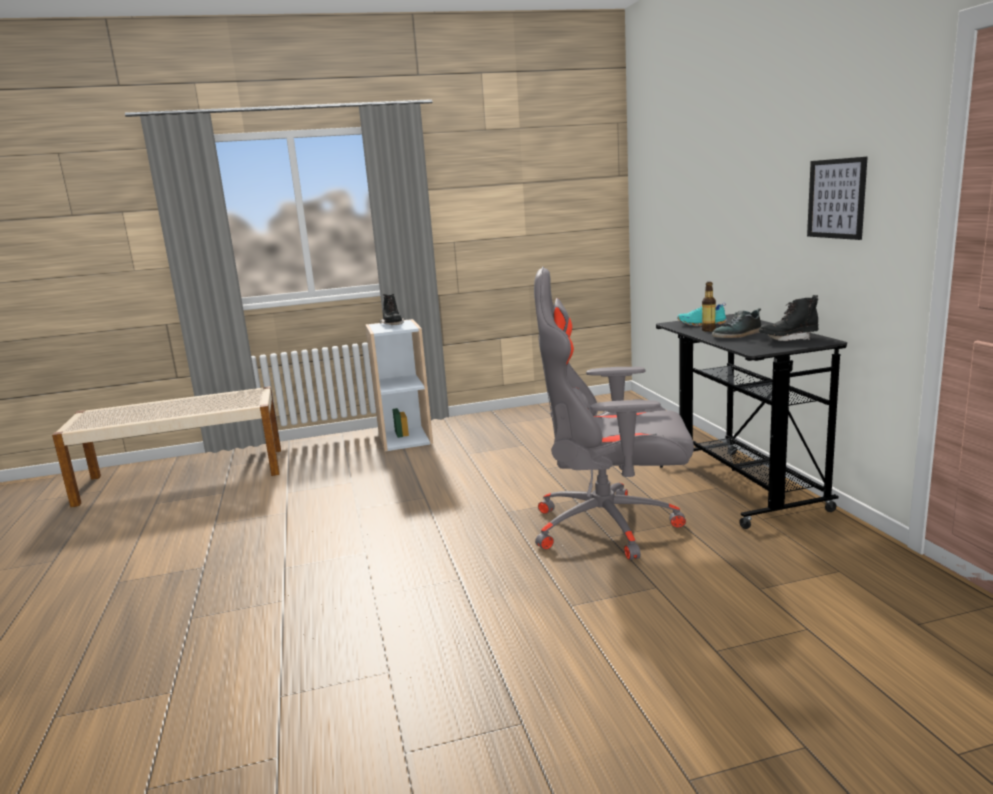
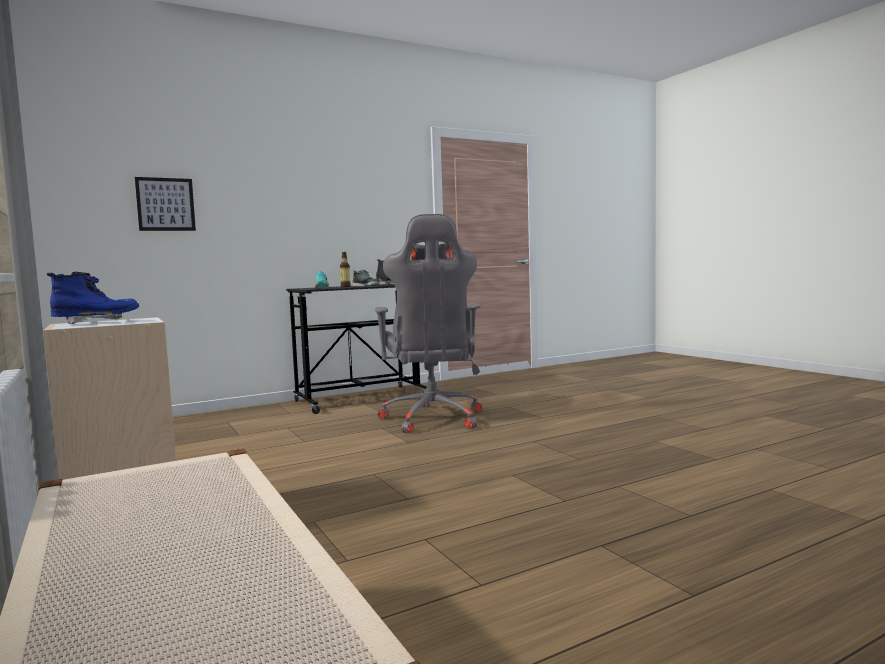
camera: 105 degrees left, 10 degrees down
(392, 325) = (96, 323): black boot -> blue boot
(836, 198) = (369, 205): picture -> picture (165, 204)

